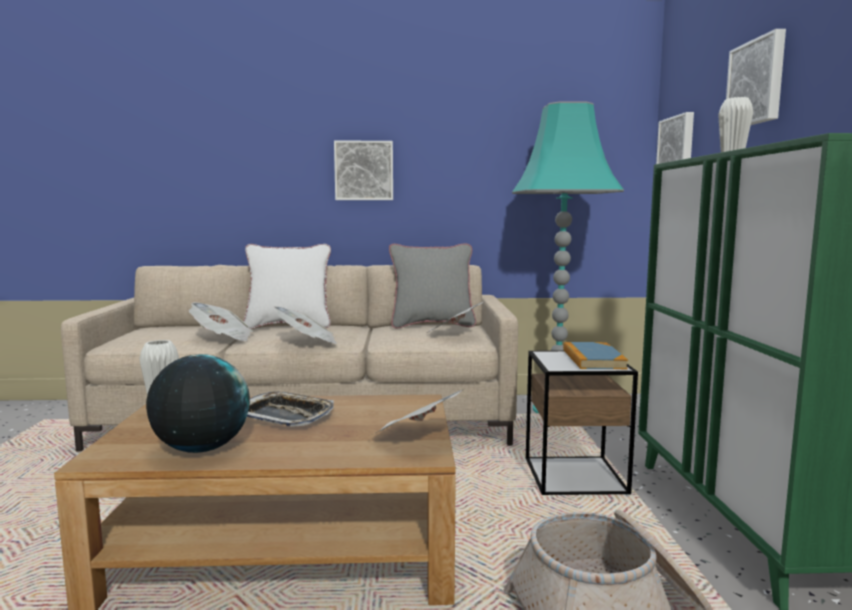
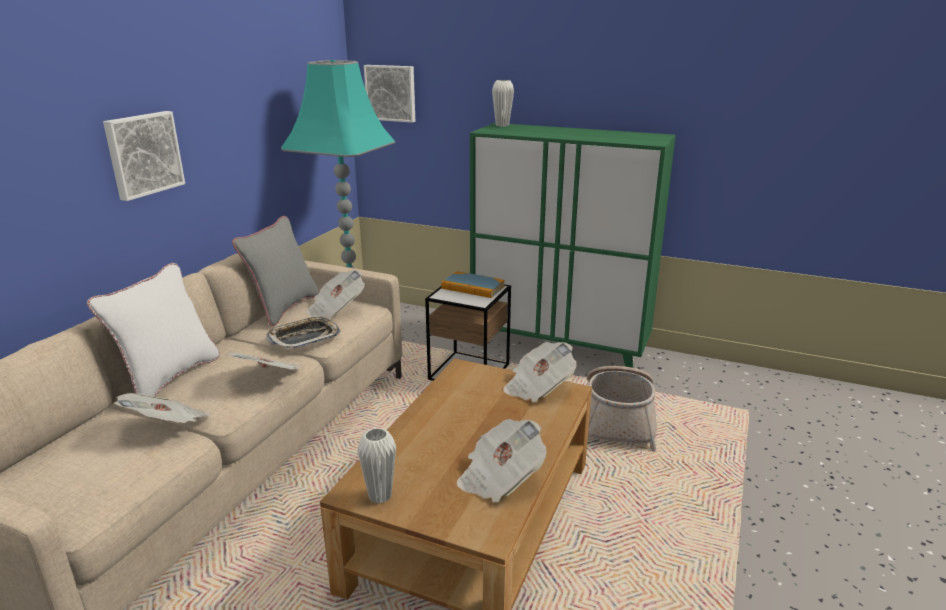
camera: 65 degrees left, 15 degrees up
(201, 448) = (500, 478): globe -> newspaper
(286, 416) = (451, 430): tray -> tray (304, 337)
(757, 83) = (496, 63): picture -> none

